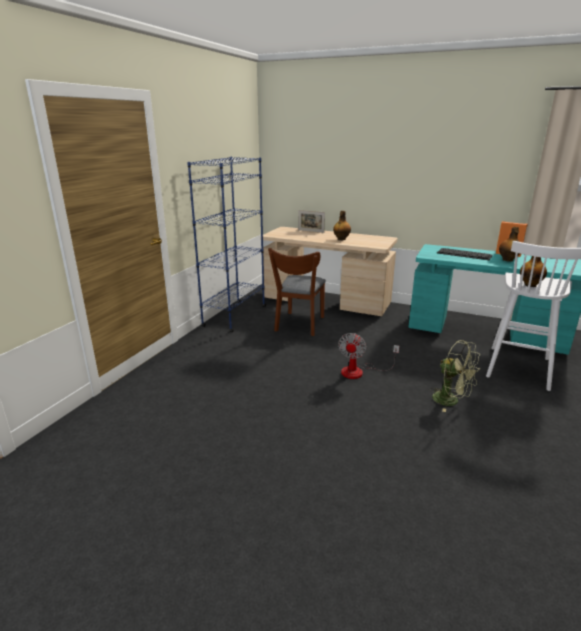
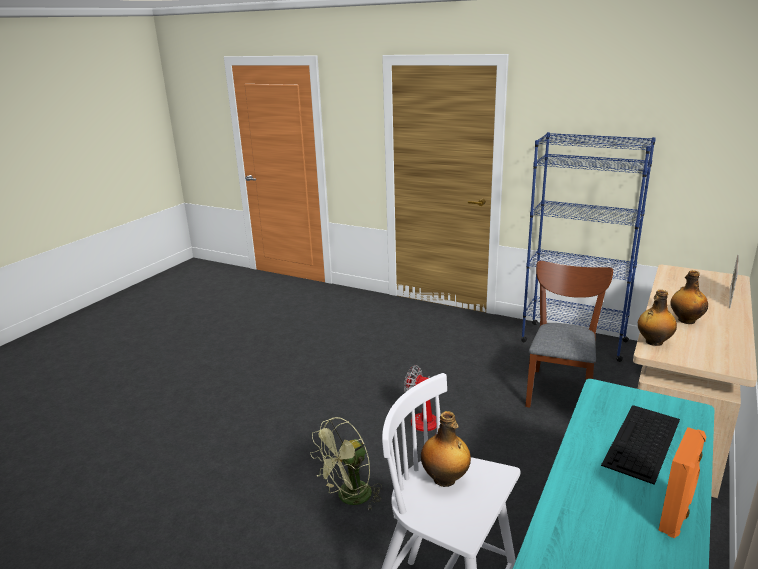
camera: 95 degrees right, 0 degrees up
(299, 325) = (560, 388): brown chair -> brown chair turned 90 degrees clockwise
(508, 260) = (614, 497): bottle -> bottle (653, 342)

